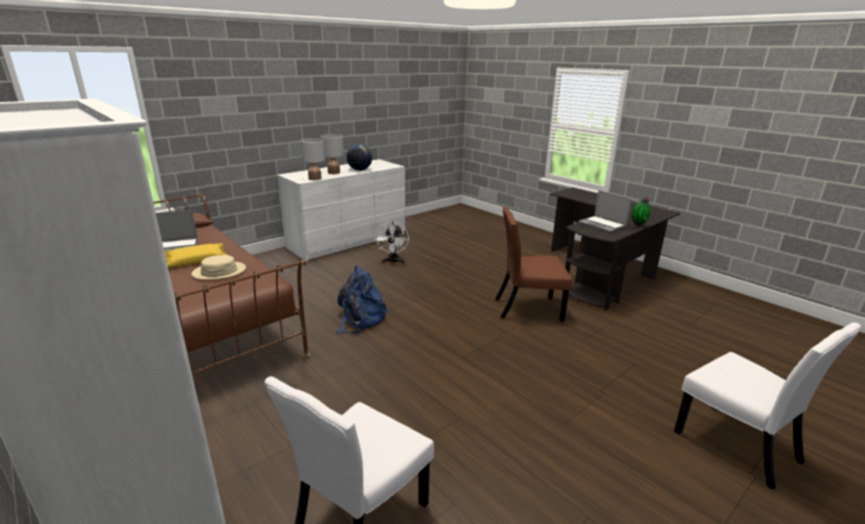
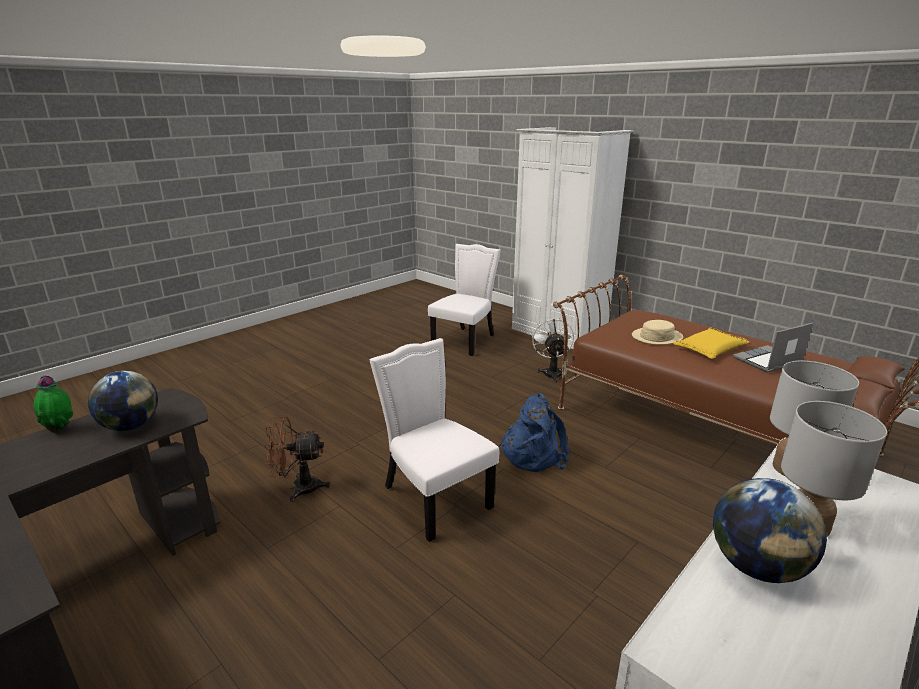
camera: 175 degrees right, 0 degrees up
(393, 261) = (552, 612): white fan -> white fan (551, 372)
(529, 308) = (298, 488): brown chair -> brown fan
(603, 225) = (130, 426): laptop -> globe
(735, 443) = (219, 374): white chair -> white chair (436, 500)

